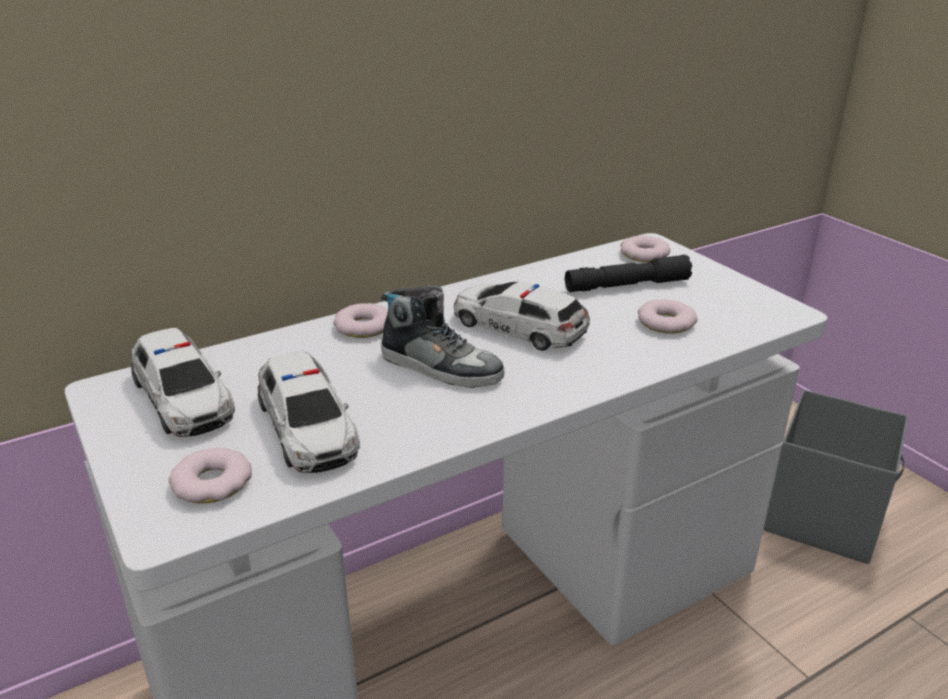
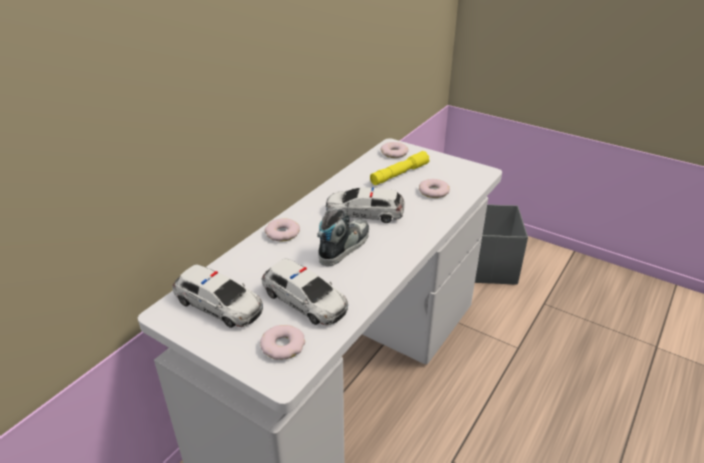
camera: 25 degrees left, 5 degrees up
(441, 367) = (344, 246): shoe -> shoe turned 60 degrees counterclockwise
(627, 285) = (399, 174): black flashlight -> yellow flashlight

